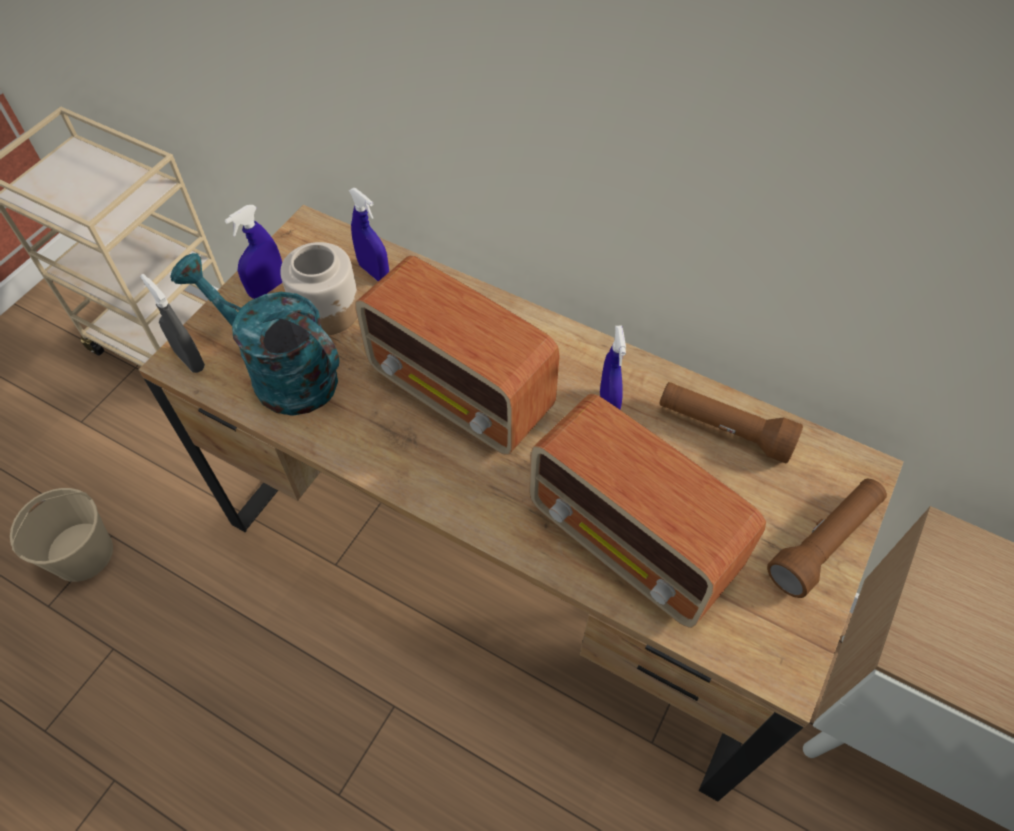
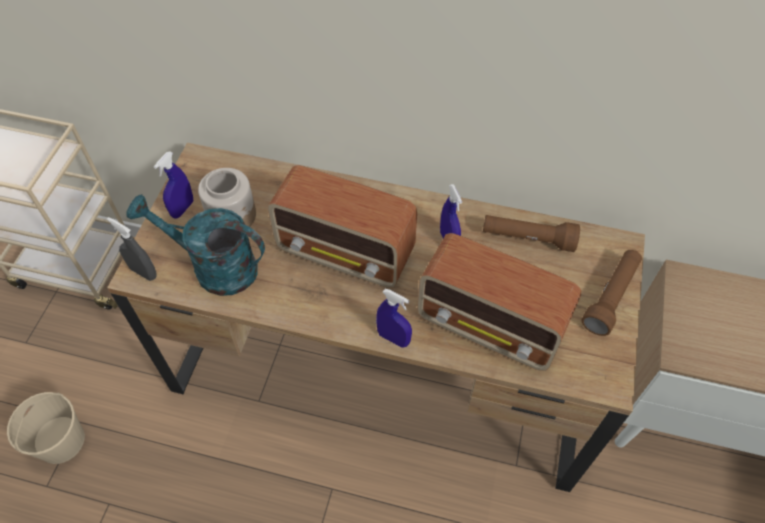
camera: 15 degrees left, 0 degrees up
(374, 272) = (256, 181): blue spray bottle -> blue spray bottle (393, 338)

